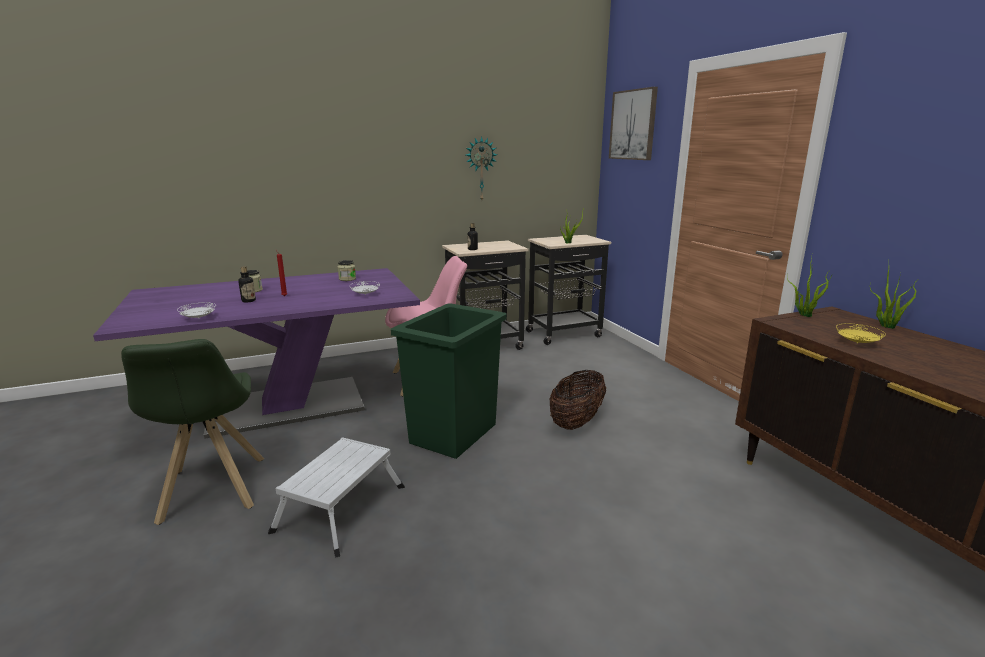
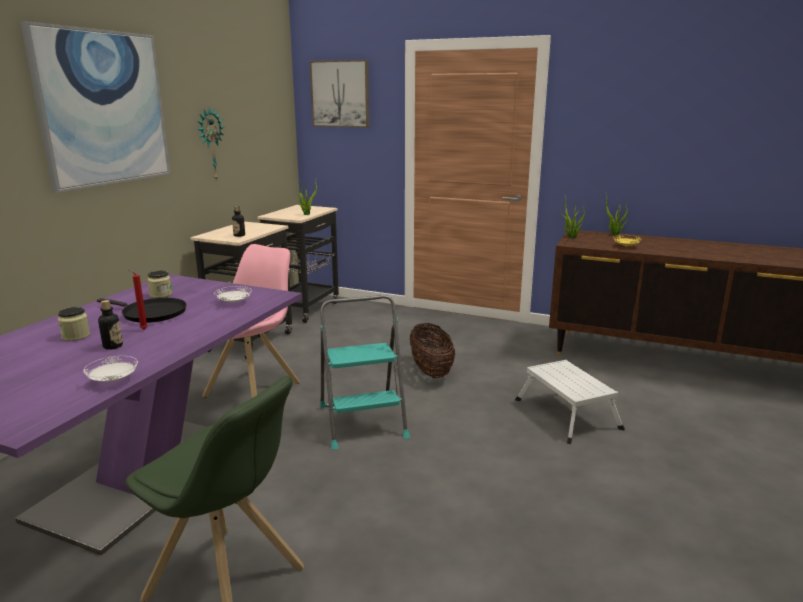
camera: 45 degrees left, 0 degrees up
(312, 288) = (151, 313): none -> black frying pan
(341, 508) = (381, 516): white step ladder -> white step ladder (566, 413)
(371, 134) = (103, 108): none -> picture
(455, 433) = (362, 419): green trash can -> turquoise step ladder

